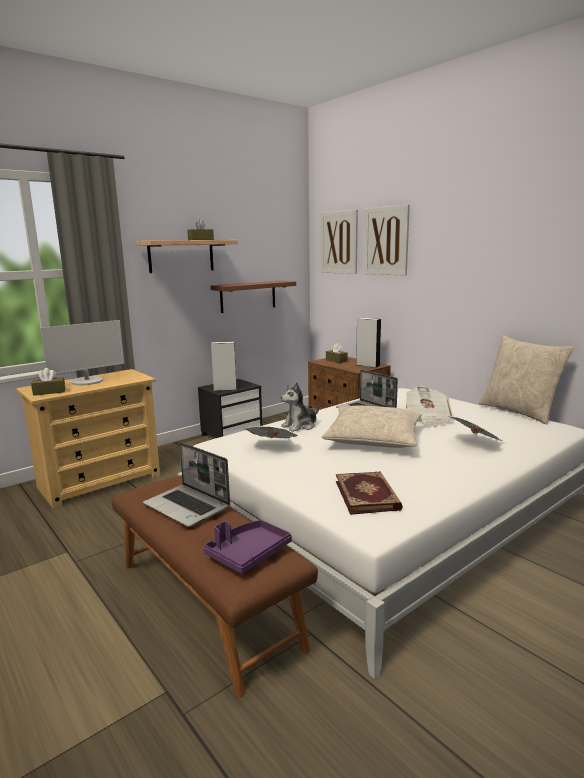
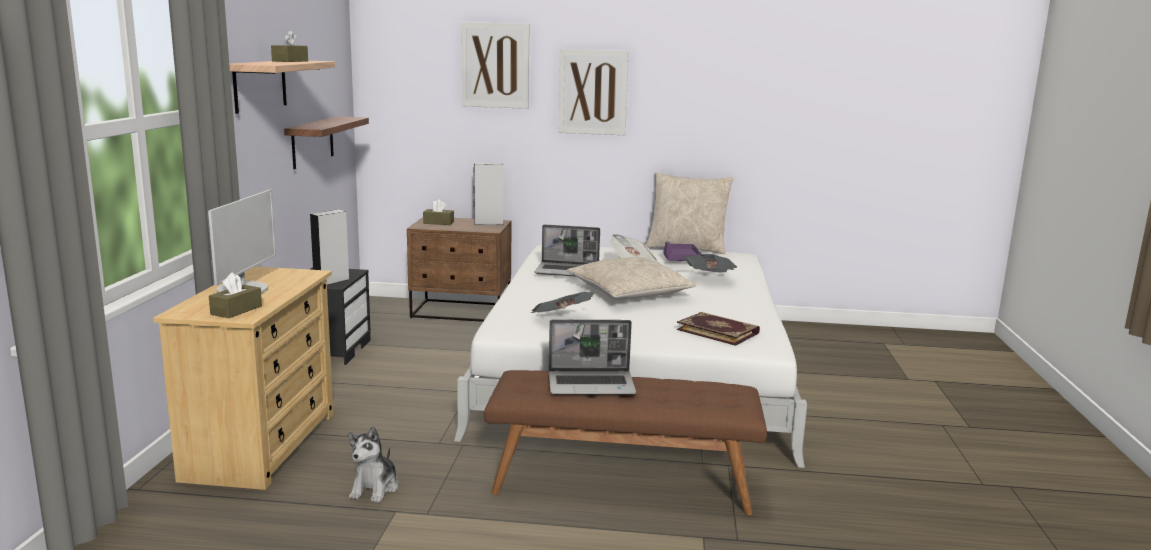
camera: 45 degrees left, 0 degrees up
(248, 554) = (713, 393): purple tray -> purple tray (680, 259)
(300, 426) = (538, 297): plush toy -> plush toy (375, 488)
(339, 242) = (413, 63): picture -> picture (593, 92)

